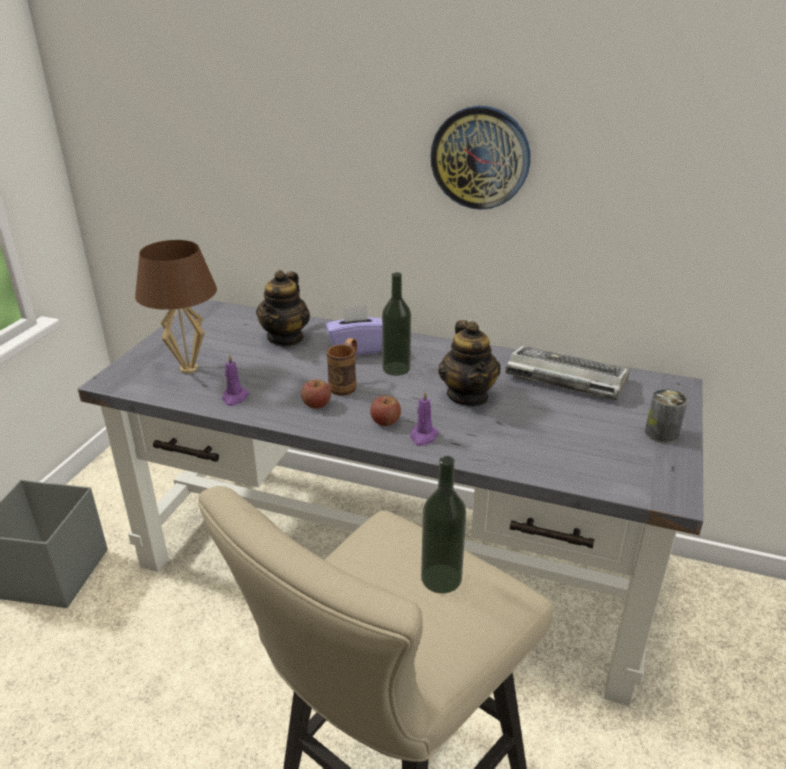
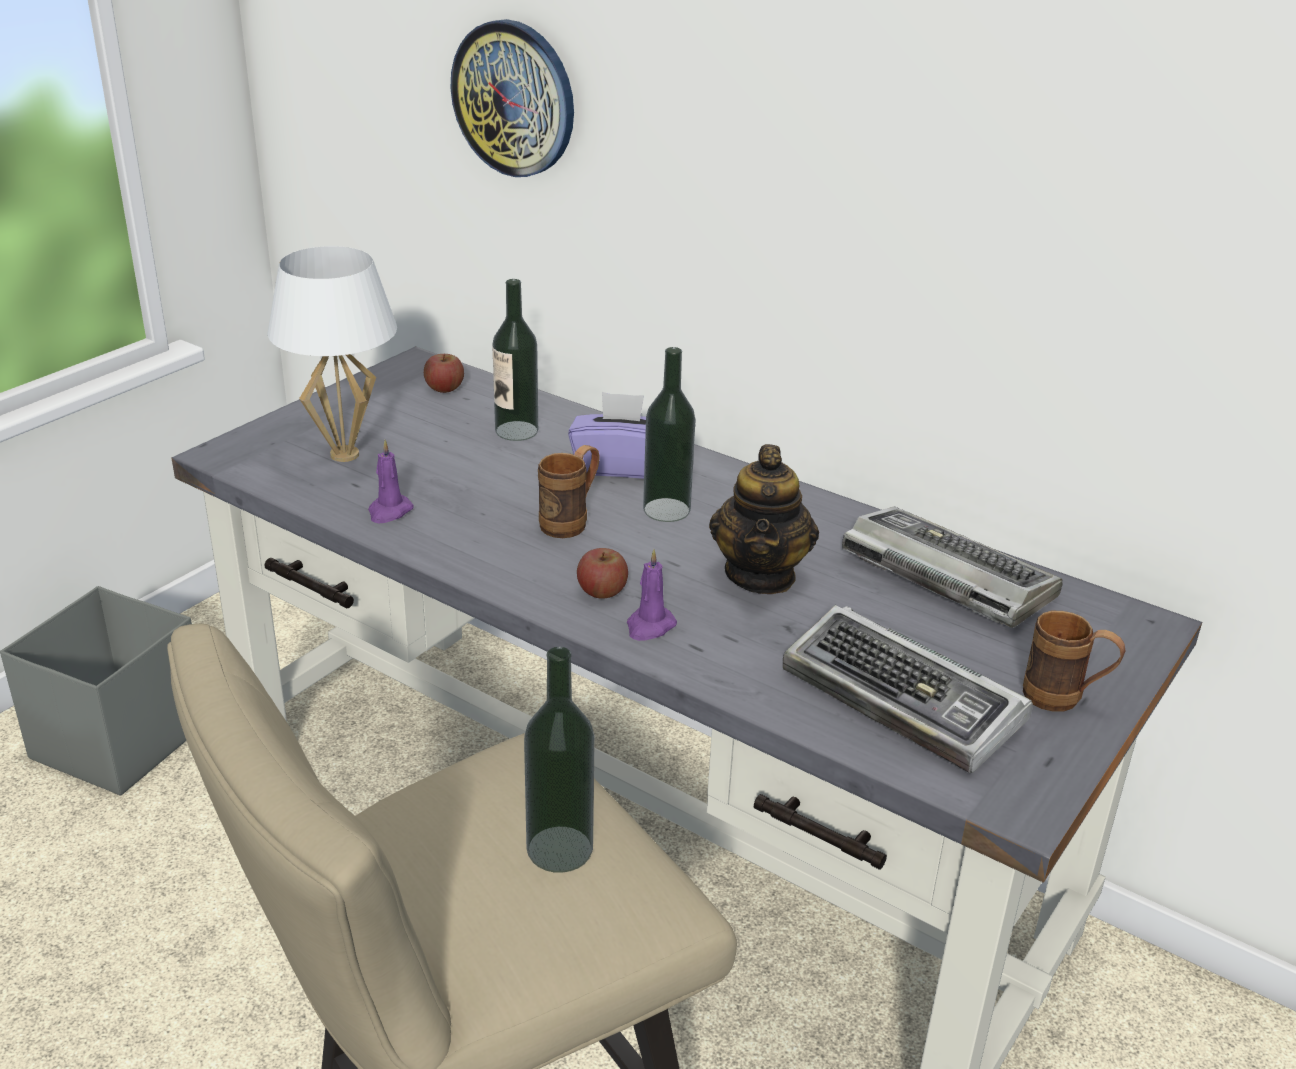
camera: 15 degrees right, 0 degrees up
(189, 368) = (345, 454): brown table lamp -> white table lamp
(286, 338) = (516, 431): teapot -> bottle
(316, 404) = (508, 544): apple -> apple (444, 388)
(480, 158) = (853, 171): wall clock -> wall clock (514, 98)
(582, 450) = (905, 700): none -> keyboard
(661, 433) = (1064, 700): can -> brown mug

